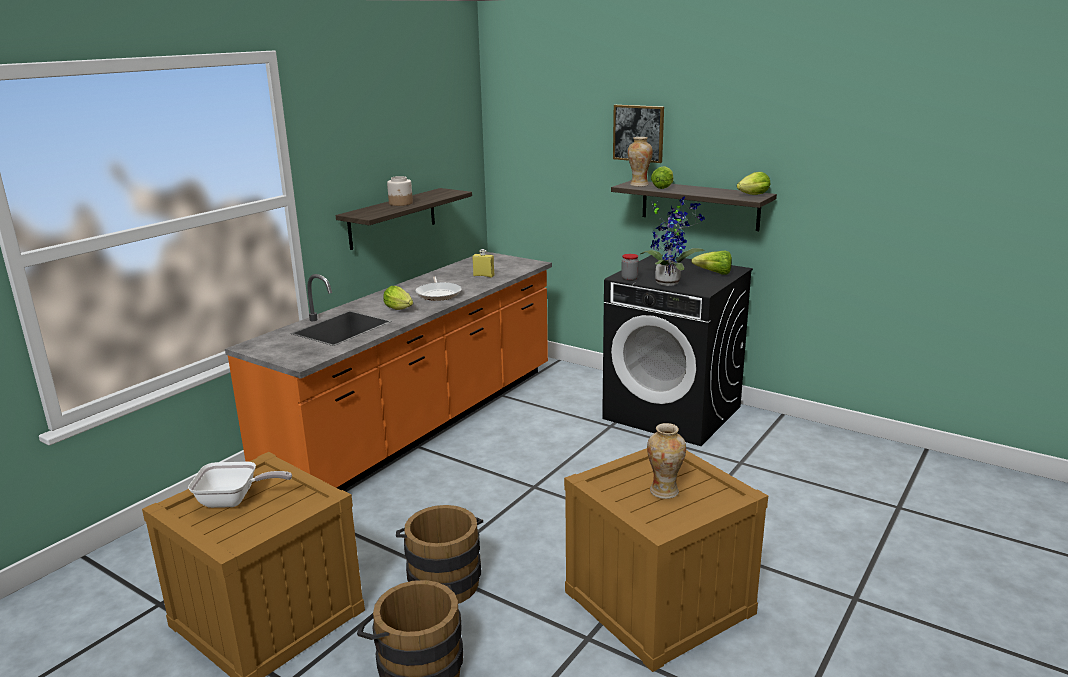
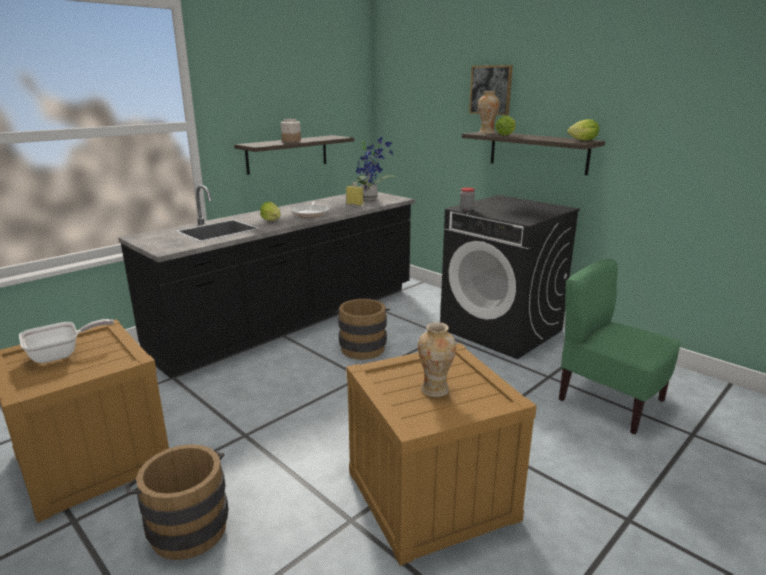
camera: 10 degrees right, 0 degrees up
(234, 500) = (61, 354): frying pan -> frying pan turned 45 degrees counterclockwise
(421, 425) = (293, 320): orange counter -> black counter
(443, 580) = (250, 446): brown bucket -> brown bucket (362, 346)
(669, 282) = (500, 213): potted plant -> potted plant (371, 198)
(714, 273) = (543, 210): lettuce -> none
(810, 482) = (610, 401): none -> green chair

